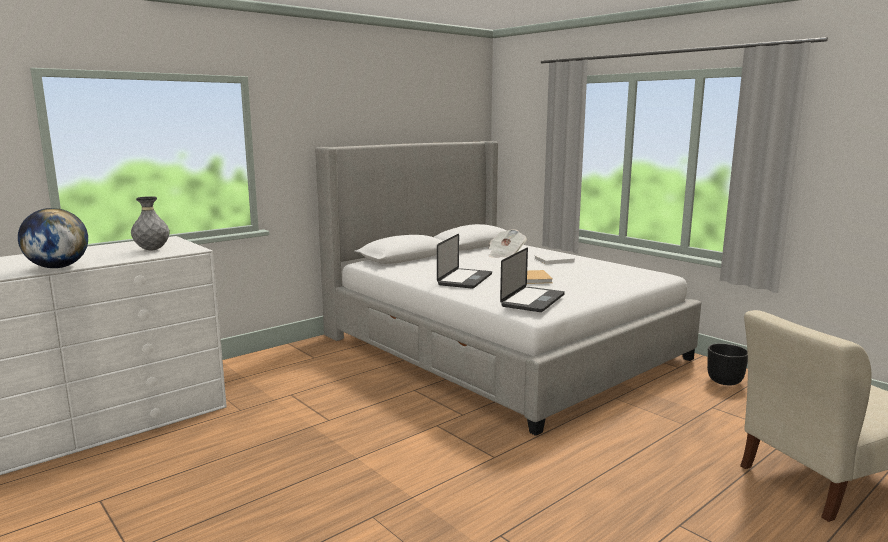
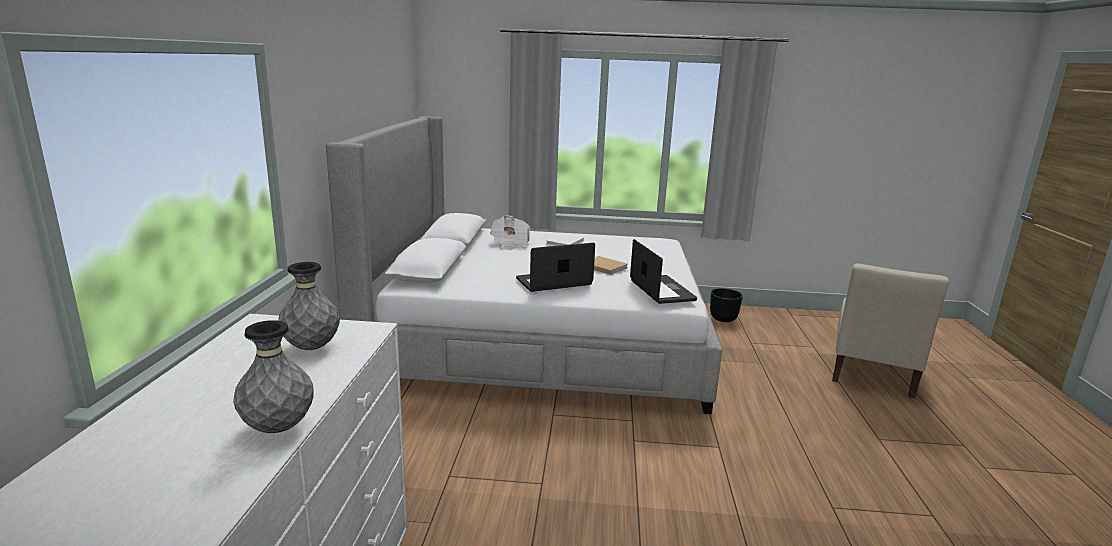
camera: 45 degrees left, 5 degrees up
(58, 267) = (278, 428): globe -> grey vase
(465, 279) = (554, 282): laptop -> laptop turned 90 degrees counterclockwise

